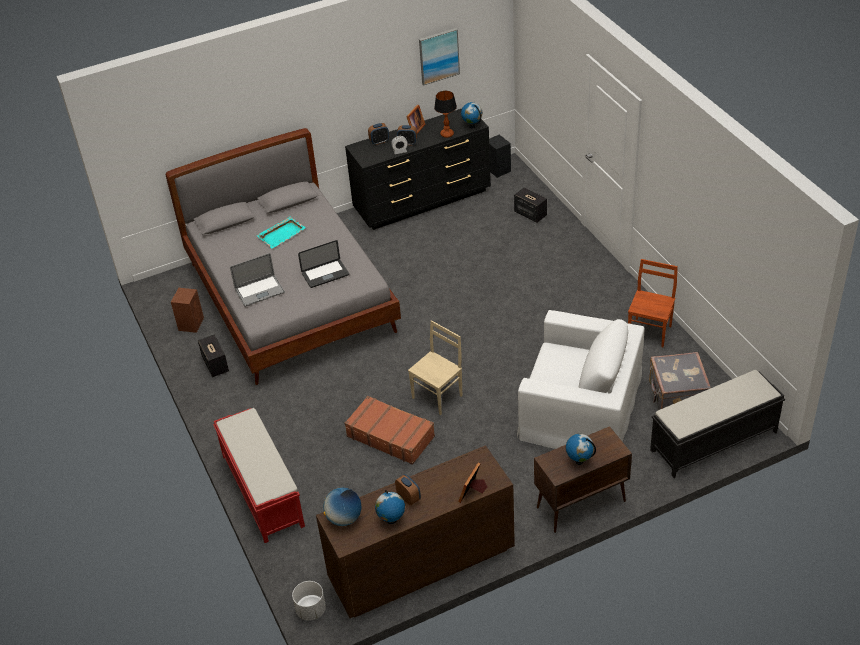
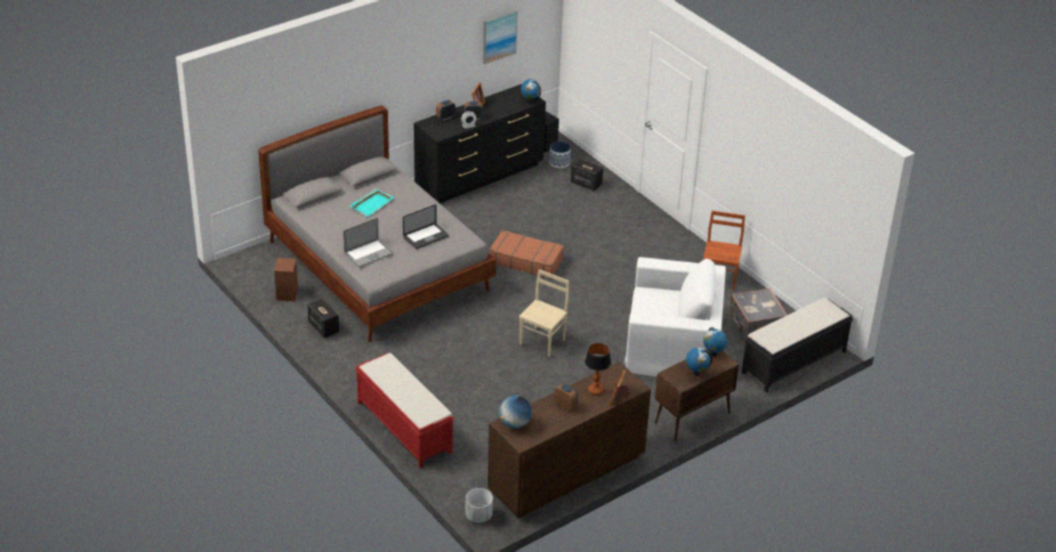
camera: 15 degrees left, 5 degrees down
(390, 436) = (508, 376): brown suitcase -> brown suitcase (526, 260)
(391, 520) = (556, 422): globe -> globe (713, 354)
(447, 134) = (508, 109): table lamp -> table lamp (595, 391)
(508, 189) = (559, 162): none -> planter

